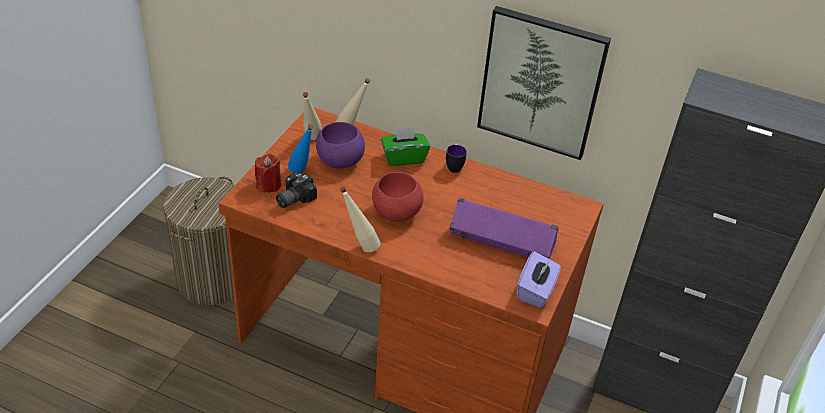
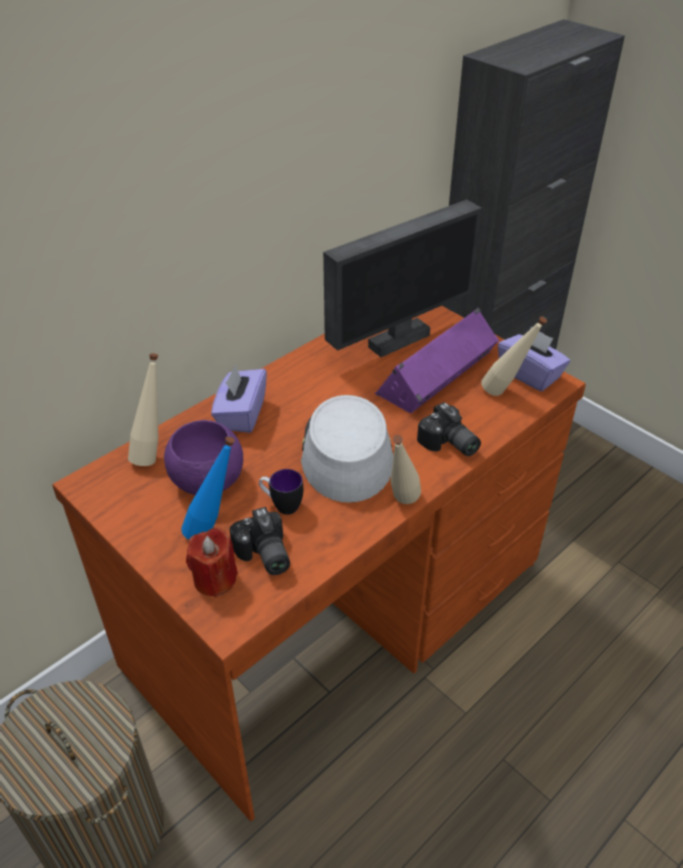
camera: 65 degrees left, 0 degrees up
(311, 141) = (141, 502): beige bottle -> beige bottle (505, 394)
(395, 211) = (346, 452): red bowl -> grey hat
(404, 158) = (241, 414): green tissue box -> purple tissue box
(429, 259) = (448, 444): none -> camera
(454, 166) = (285, 375): mug -> mug (281, 505)
(530, 211) = (397, 340): none -> monitor
(541, 83) = (324, 194): picture -> none

